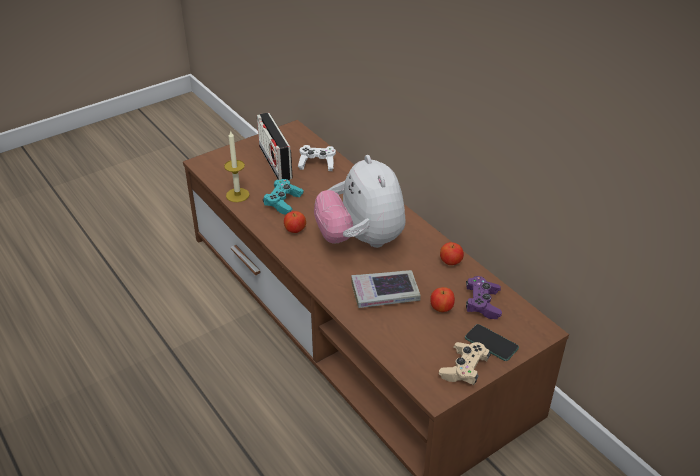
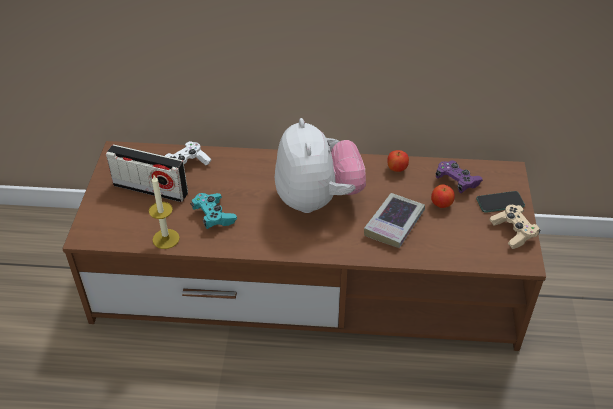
camera: 50 degrees left, 5 degrees up
(295, 230) = (260, 230): apple -> none
(361, 240) = (317, 199): plush toy -> plush toy turned 120 degrees counterclockwise

